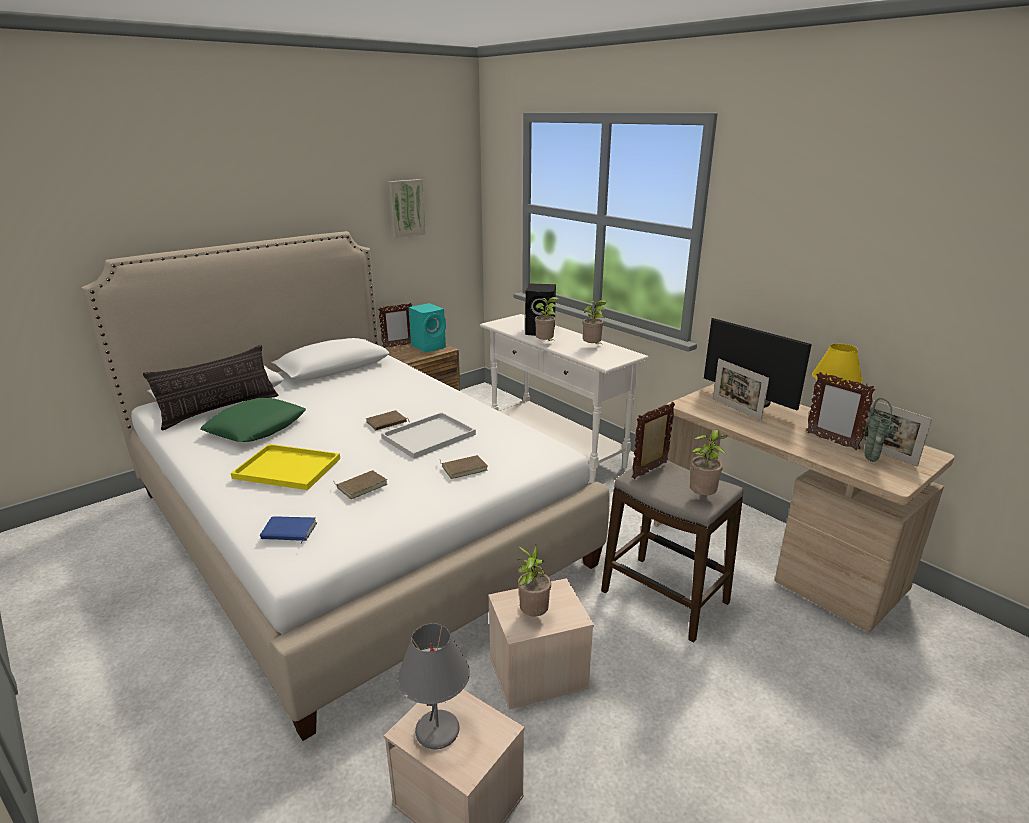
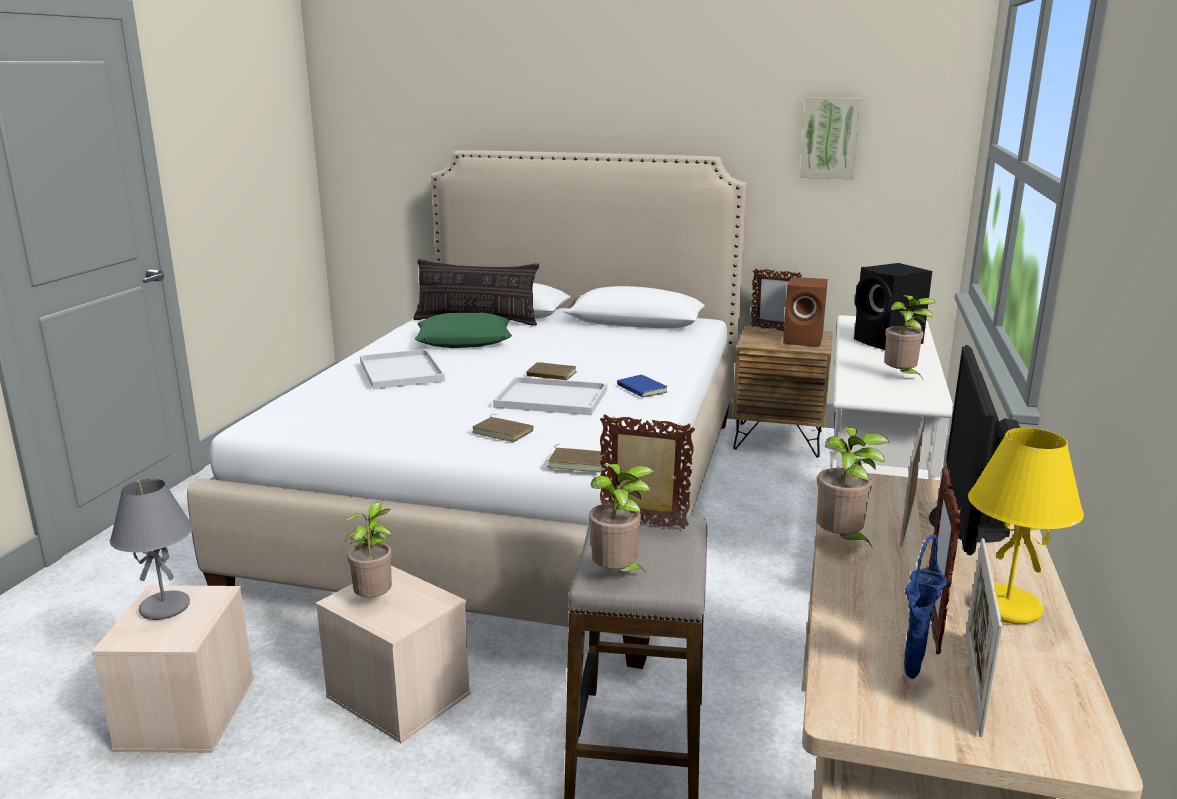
camera: 55 degrees right, 5 degrees down
(288, 532) = (297, 406): blue book -> blue book (640, 389)
(289, 468) = (402, 371): yellow tray -> white tray
(361, 486) = (405, 403): brown book -> brown book (579, 462)
(429, 346) = (804, 340): turquoise speaker -> brown speaker
(545, 343) = (849, 354): potted plant -> potted plant (841, 542)
(871, 461) = (911, 677): green vase -> blue vase

